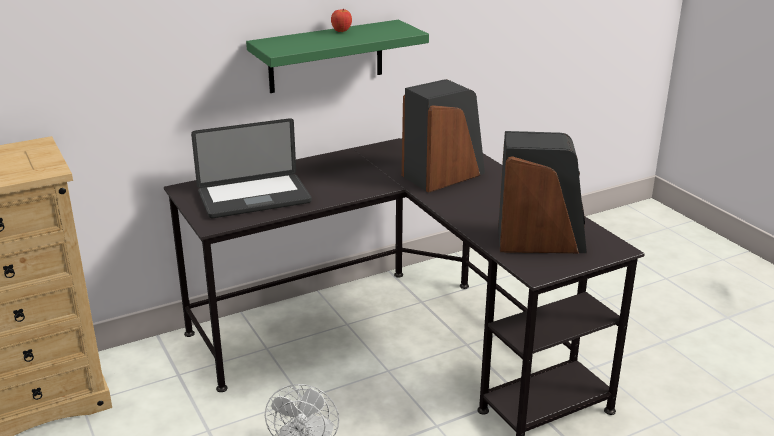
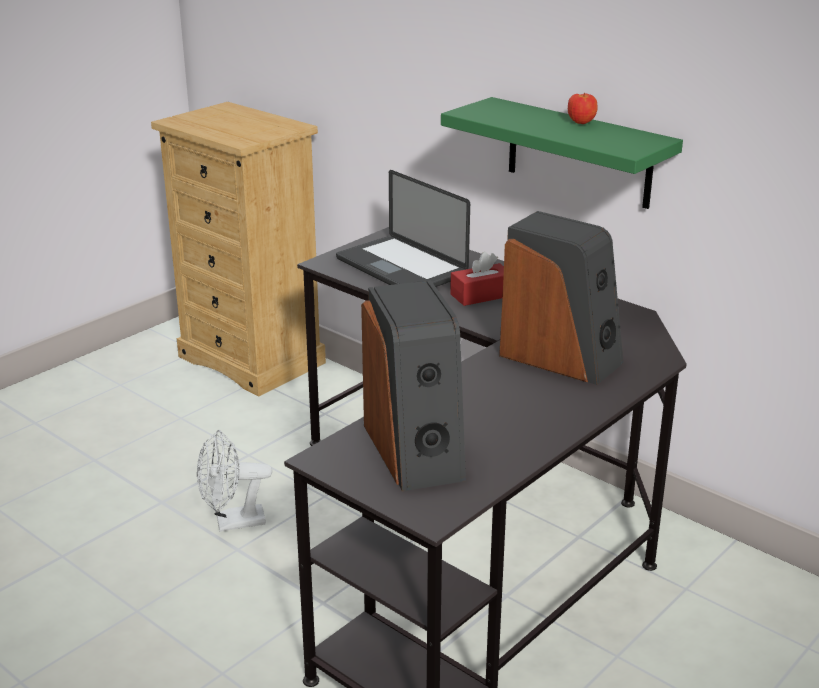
camera: 70 degrees right, 0 degrees up
(331, 180) = (481, 295): none -> red tissue box

